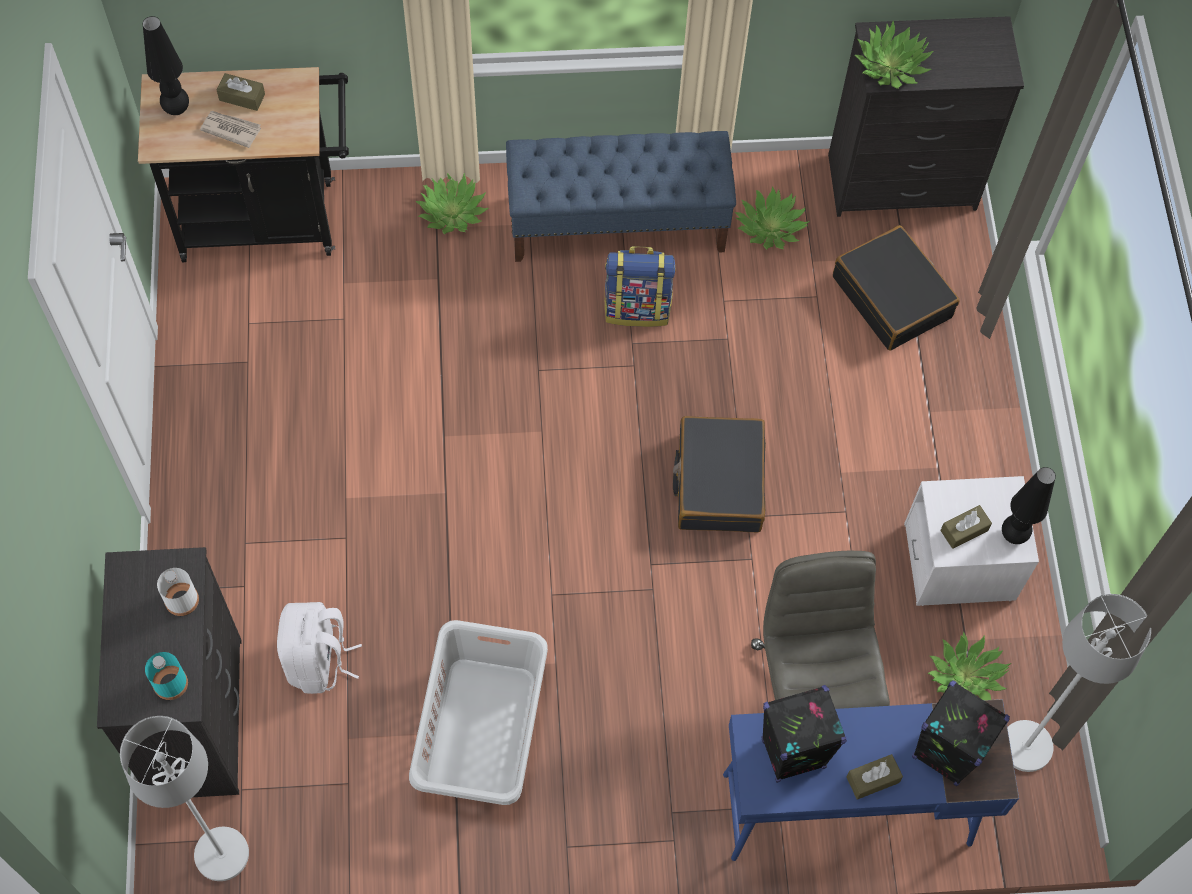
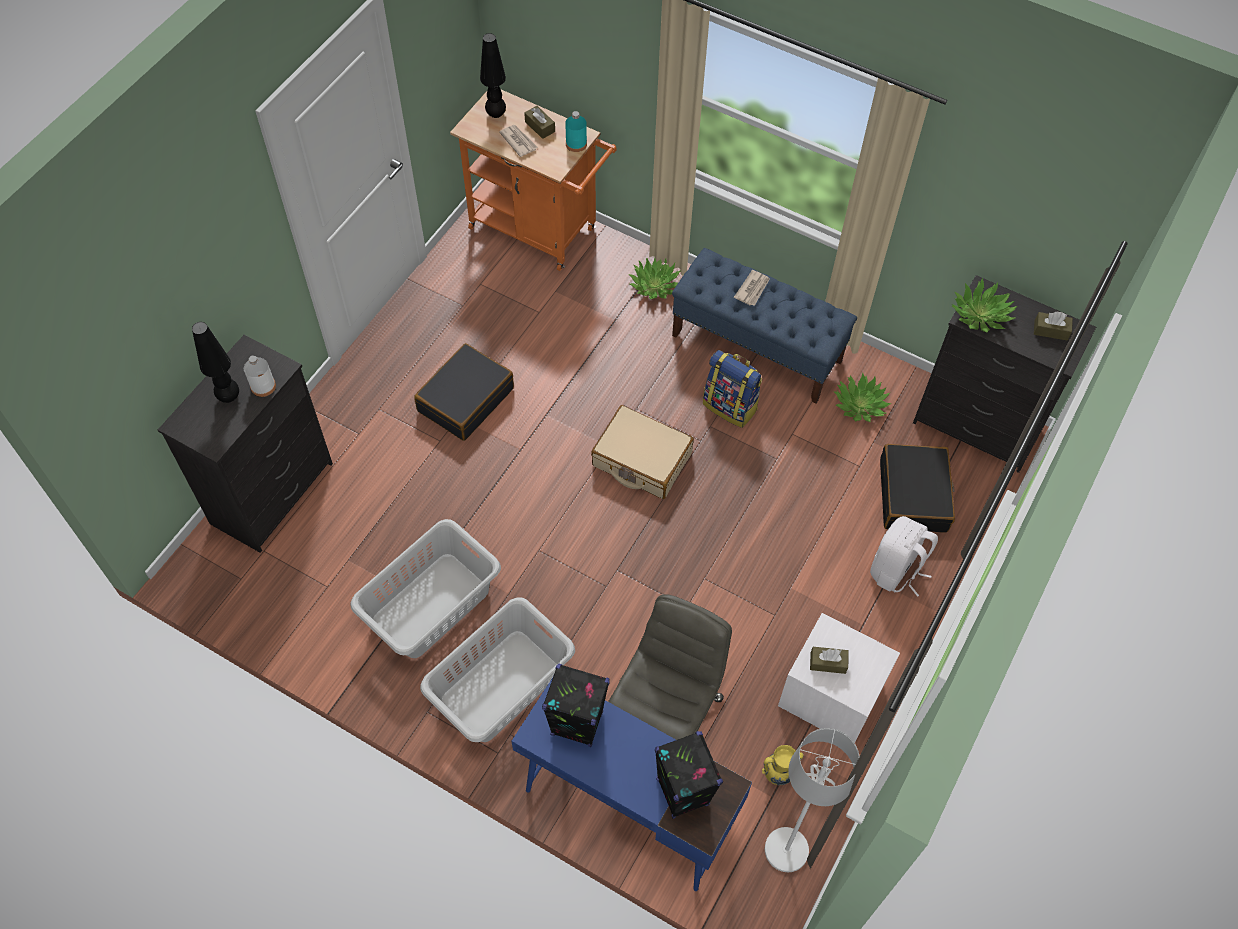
camera: 35 degrees right, 5 degrees down
(170, 683) = (217, 430): turquoise bottle -> turquoise bottle (576, 144)
(222, 854) = (223, 582): white floor lamp -> none
(269, 219) = (539, 231): black cart -> orange cart
(319, 661) = (367, 503): white backpack -> white backpack (896, 571)
(587, 425) = (641, 460): none -> beige suitcase
(598, 161) = (752, 289): none -> newspaper
(622, 768) = (500, 685): none -> grey laundry basket
(718, 482) = (701, 545): black suitcase -> black suitcase (465, 399)
(872, 779) = (617, 776): brown tissue box -> brown tissue box (1050, 330)
(965, 675) = (778, 774): potted plant -> yellow vase
(1013, 535) = (862, 687): black table lamp -> black table lamp (229, 397)

